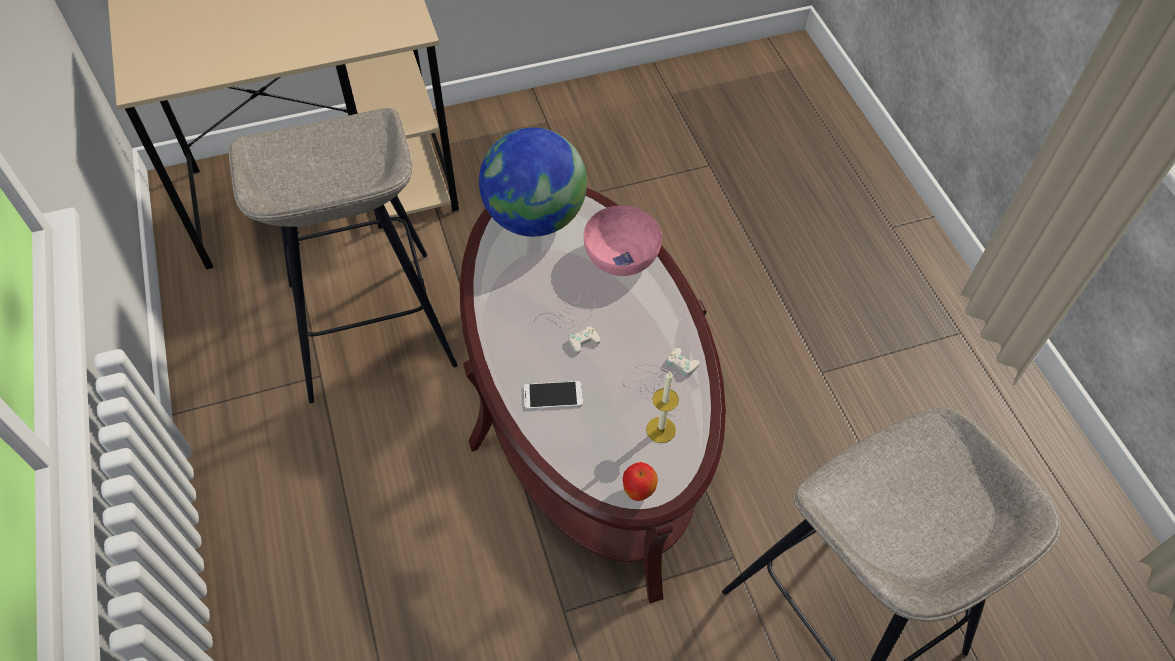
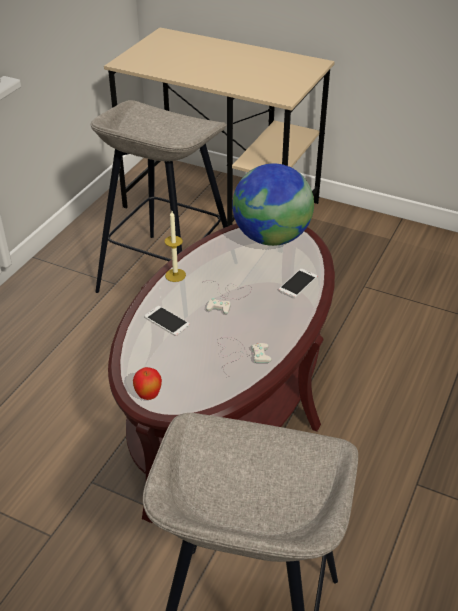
camera: 45 degrees right, 15 degrees down
(622, 256) = (298, 283): pink bowl -> phone
(661, 430) = (203, 377): candle -> candle (175, 275)

